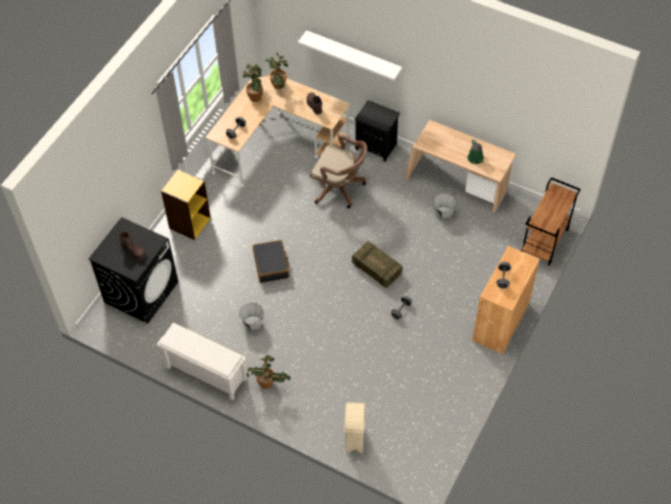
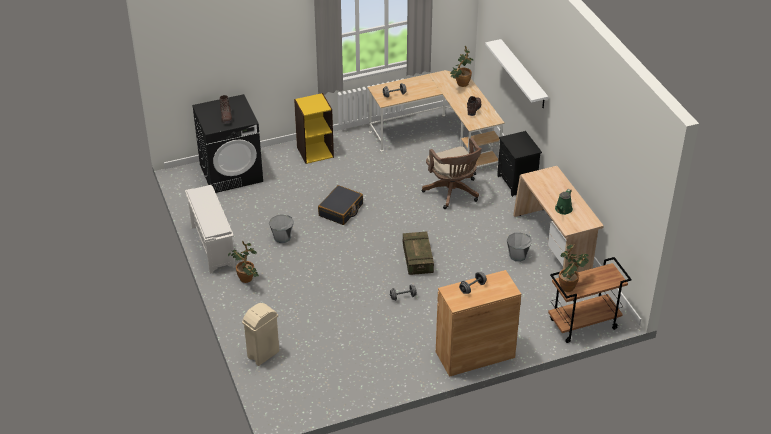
camera: 40 degrees right, 15 degrees down
(256, 95) = (437, 81): potted plant -> potted plant (570, 286)

